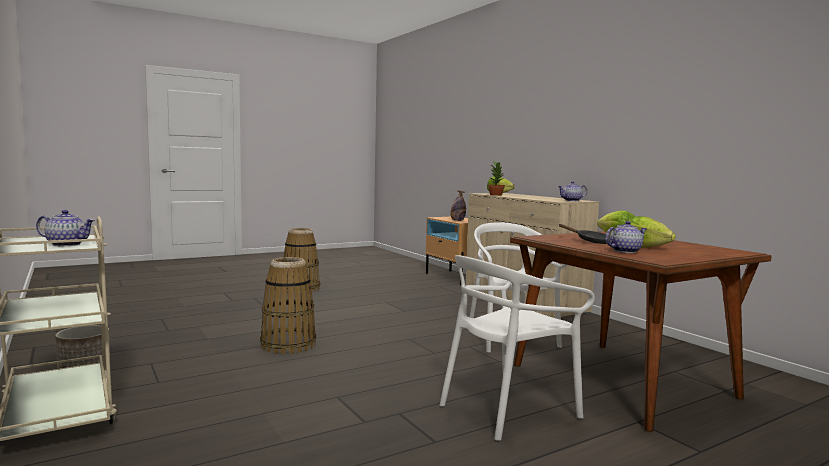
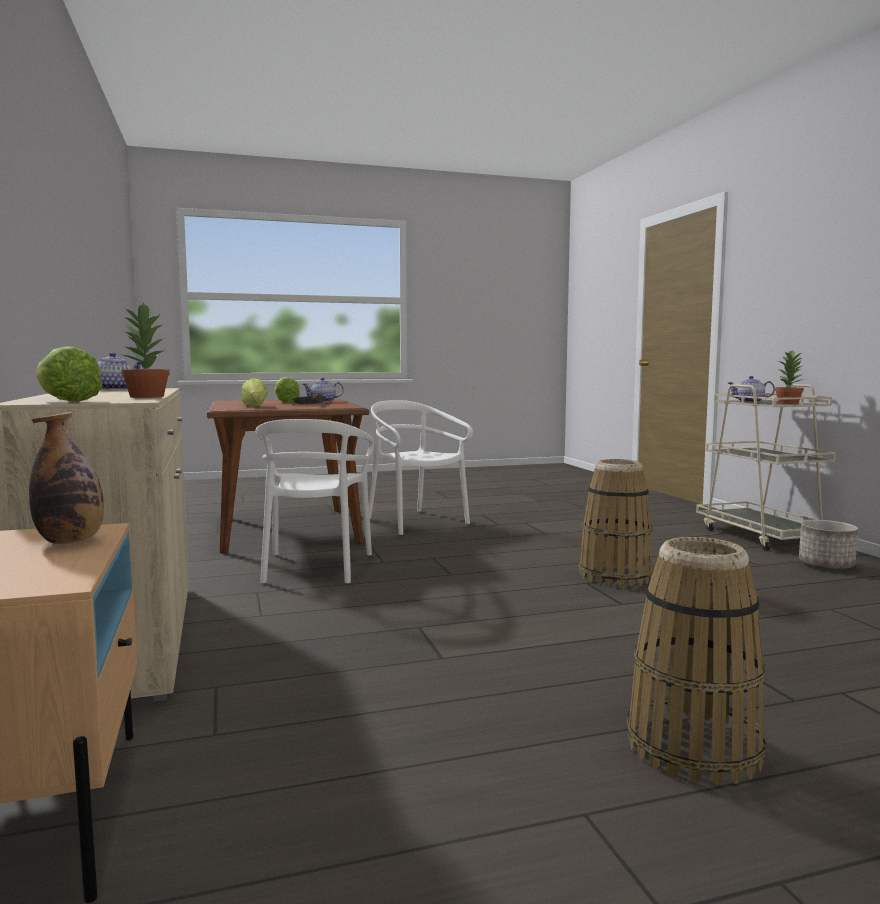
camera: 165 degrees left, 0 degrees up
(39, 240) = (788, 403): none -> potted plant
(507, 409) = (415, 522): white chair -> white chair turned 105 degrees counterclockwise

